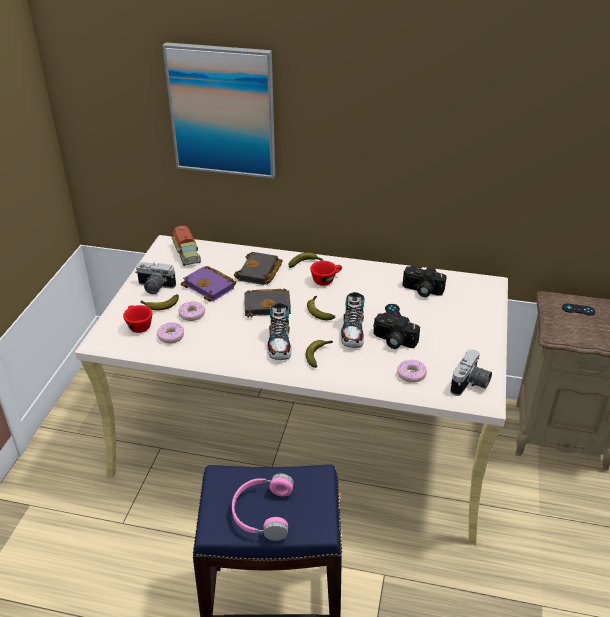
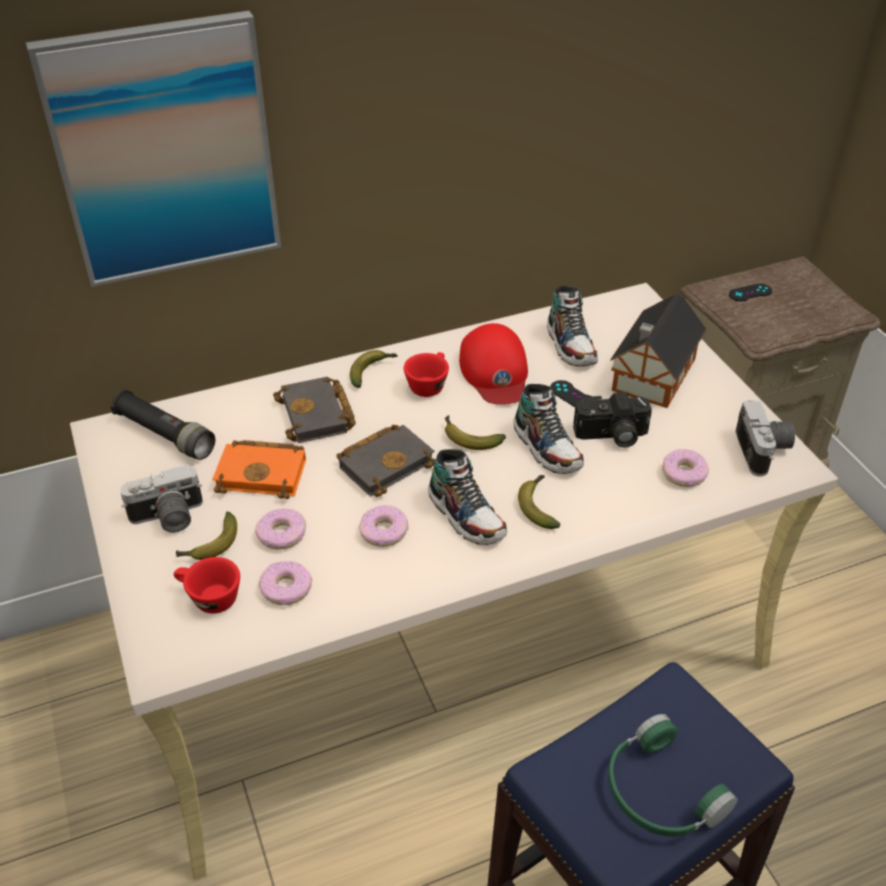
camera: 35 degrees left, 5 degrees up
(187, 254) = (165, 435): toy truck -> black flashlight
(211, 287) = (264, 473): purple book -> orange book
(236, 333) = (384, 532): none -> donut
(261, 512) = (659, 793): pink headphones -> green headphones
(366, 287) = (495, 372): none -> red cap
(421, 290) = (571, 345): camera -> shoe
(449, 323) = (651, 376): none -> toy house

